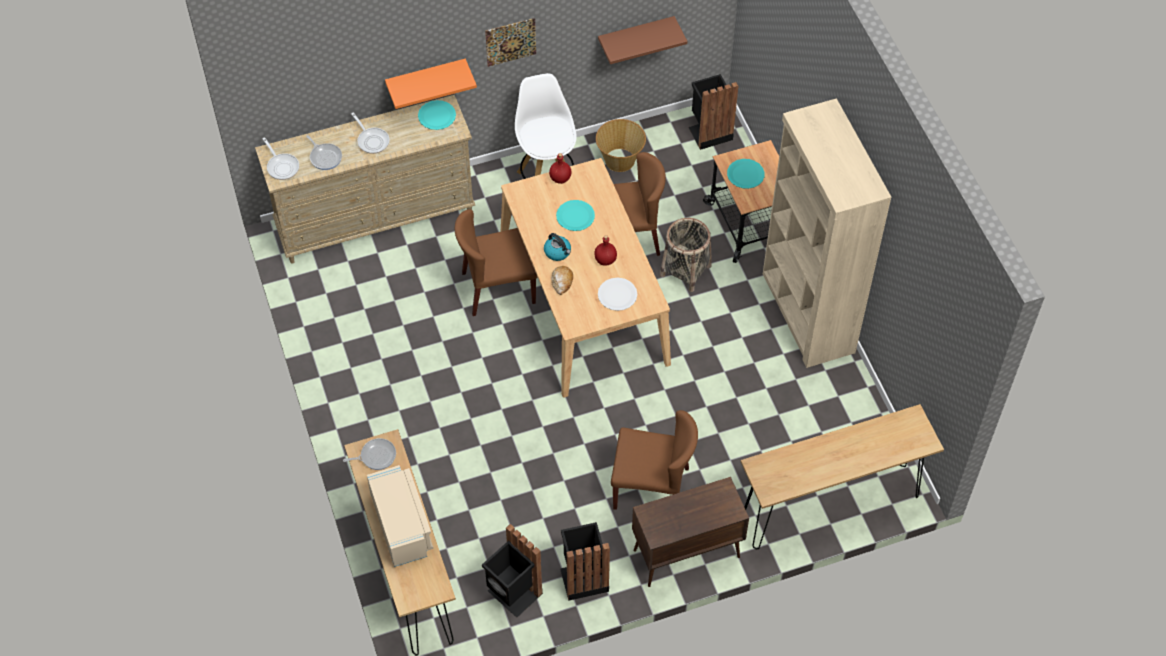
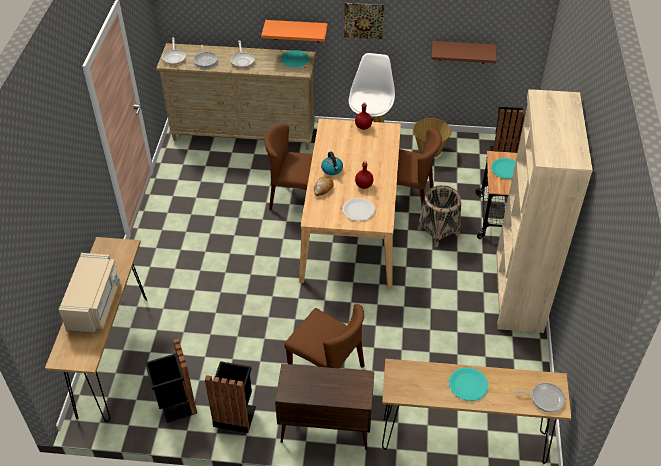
camera: 25 degrees right, 10 degrees down
(376, 456) = (112, 252): frying pan -> frying pan (545, 398)
(575, 216) = (359, 152): turquoise plate -> turquoise plate (468, 385)

